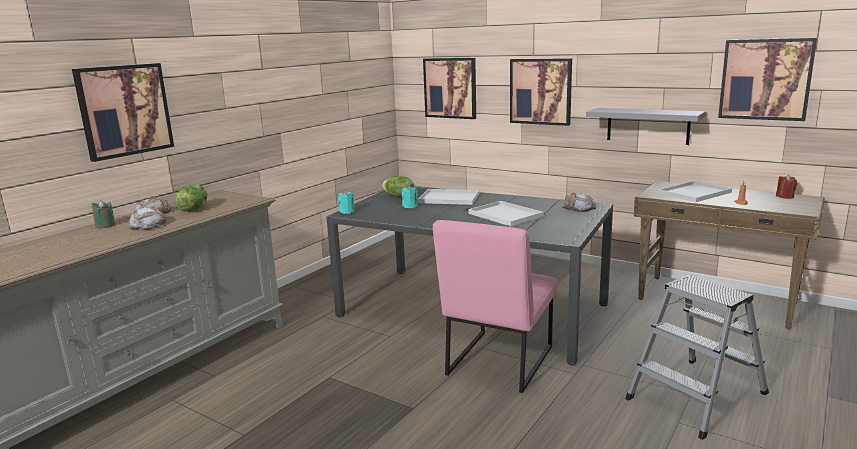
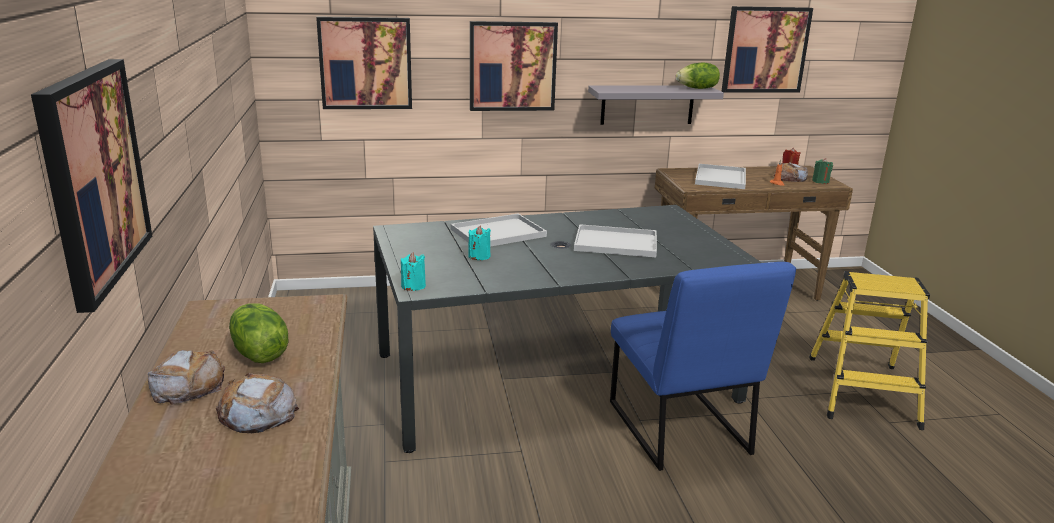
camera: 45 degrees left, 5 degrees up
(105, 225) = (159, 447): green candle -> green candle (820, 181)
(398, 197) = (427, 244): lettuce -> lettuce (697, 88)
(498, 362) = (679, 429): pink chair -> blue chair
(579, 207) = (660, 216): bread -> bread (790, 178)
(697, 395) = (862, 390): grey step ladder -> yellow step ladder

